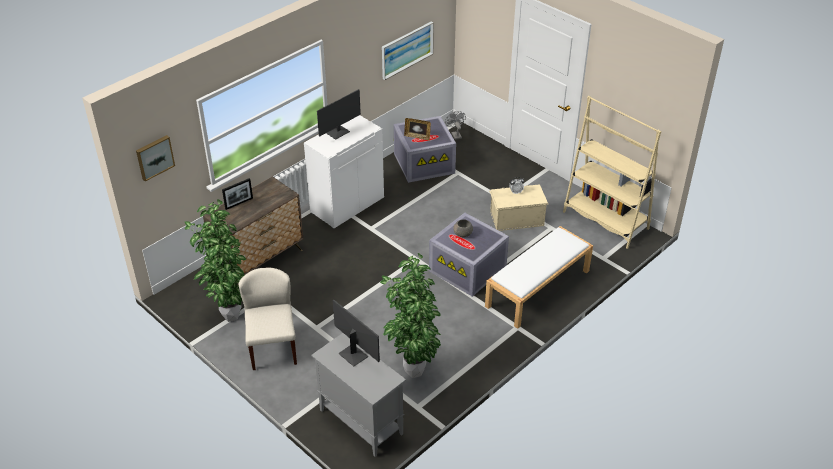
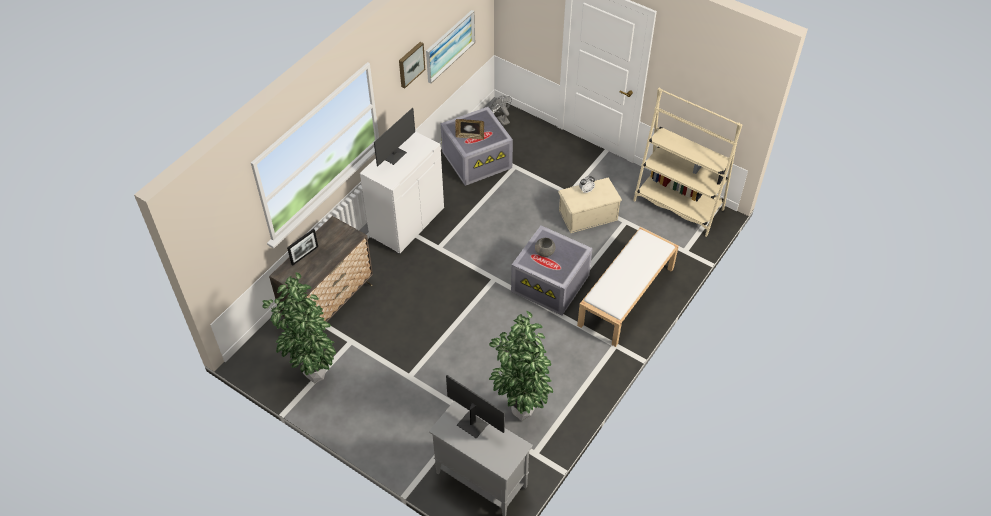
camera: 10 degrees left, 10 degrees up
(154, 157) = (215, 233): picture -> picture (410, 64)
(272, 348) = (369, 407): beige chair -> none

